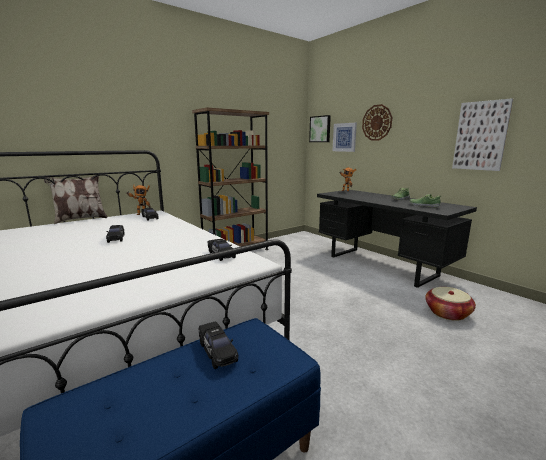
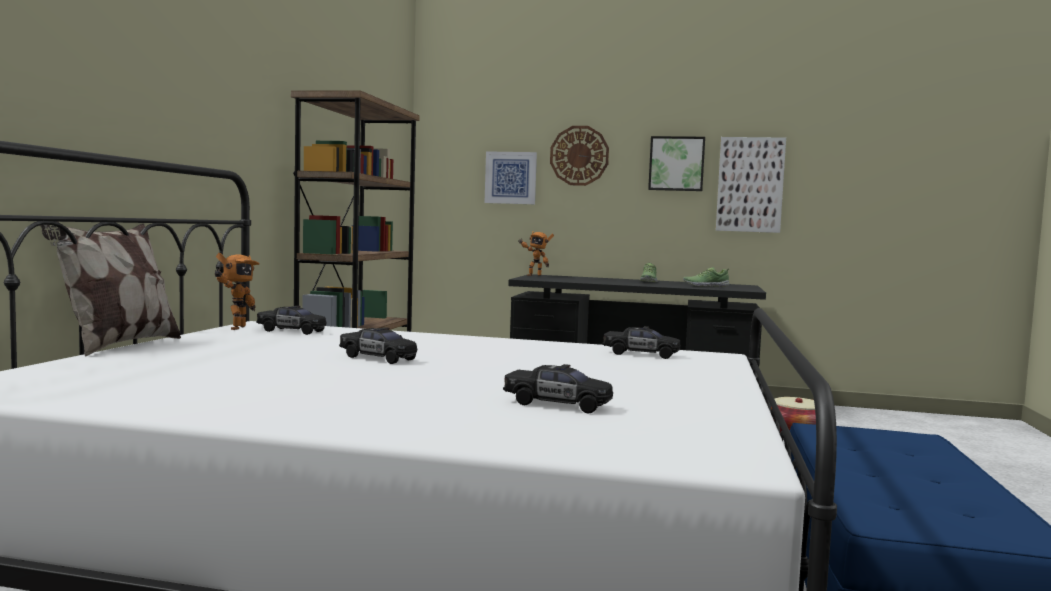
camera: 40 degrees left, 10 degrees down
(217, 352) = (852, 449): black toy car -> black toy car (558, 404)
(320, 129) = (450, 160): picture -> picture (676, 164)

